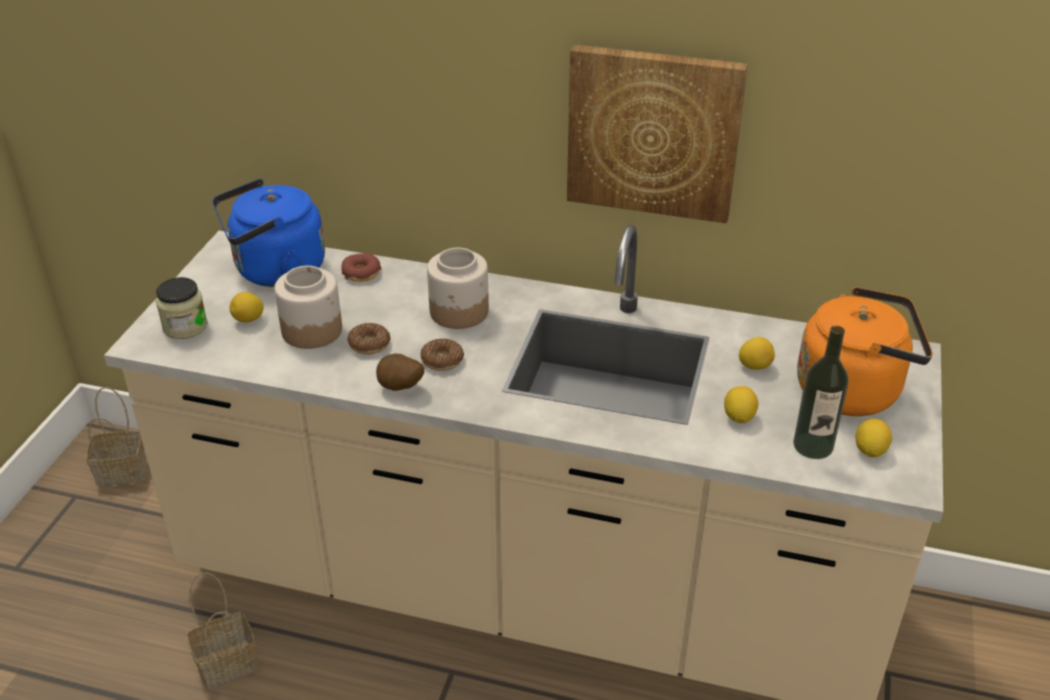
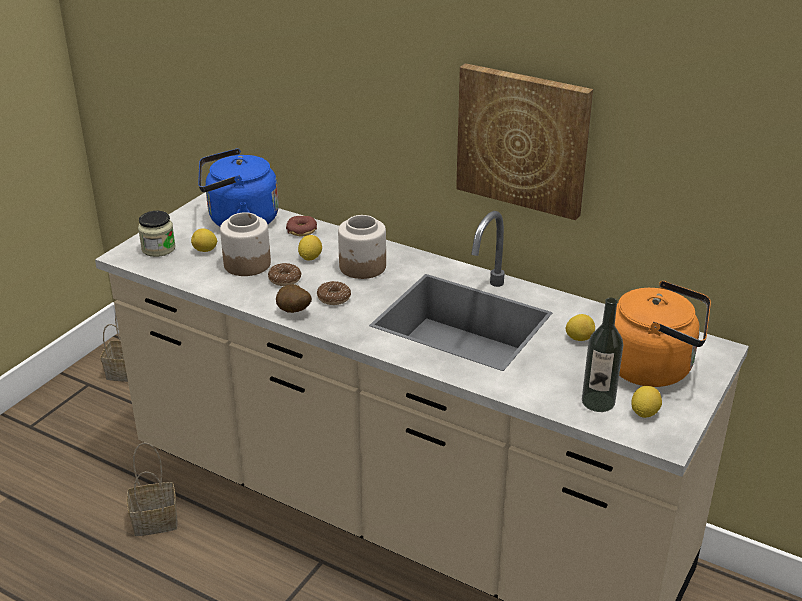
camera: 15 degrees right, 5 degrees down
(739, 417) = (547, 372): lemon -> lemon (310, 258)

